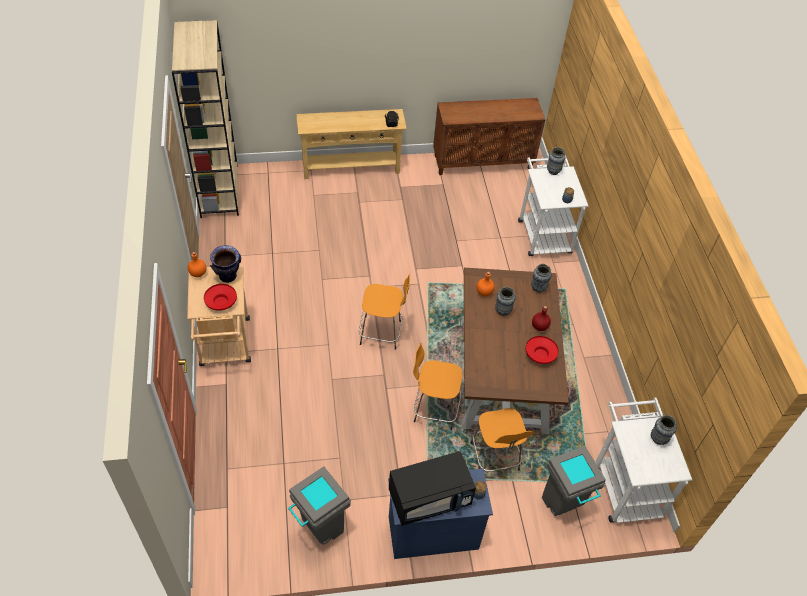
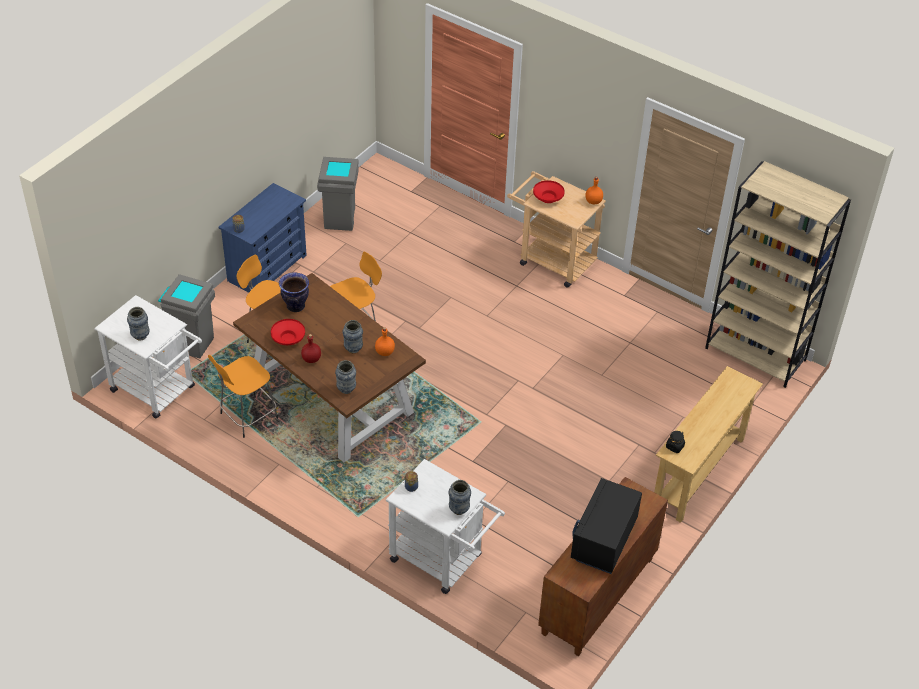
camera: 135 degrees right, 5 degrees down
(228, 276) = (571, 214): vase -> vase (295, 306)
(382, 333) = (460, 354): orange stool -> orange stool (247, 416)
(430, 497) = (267, 207): black microwave -> black microwave (604, 540)

